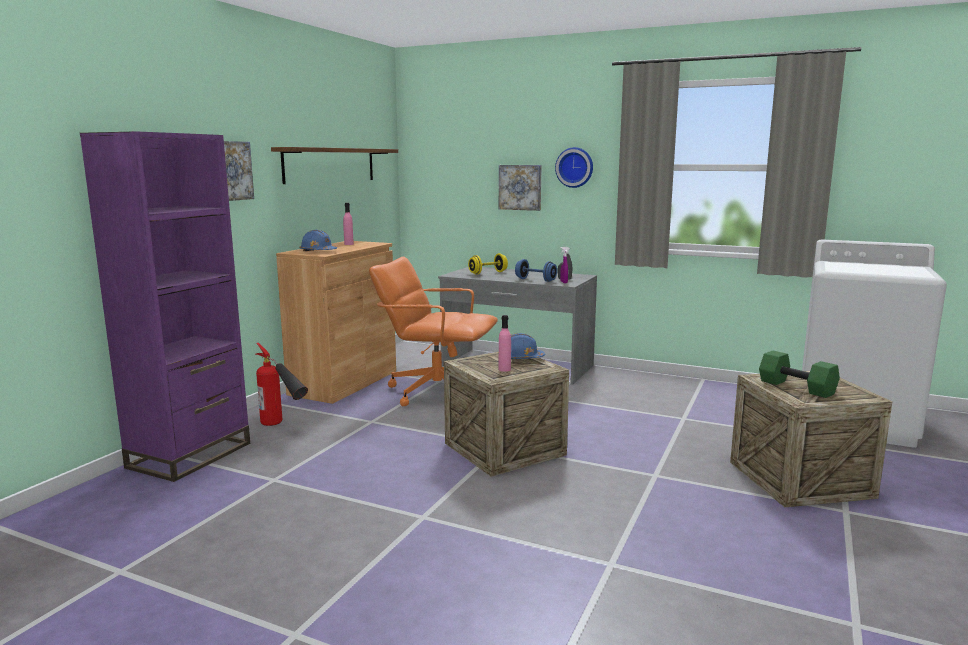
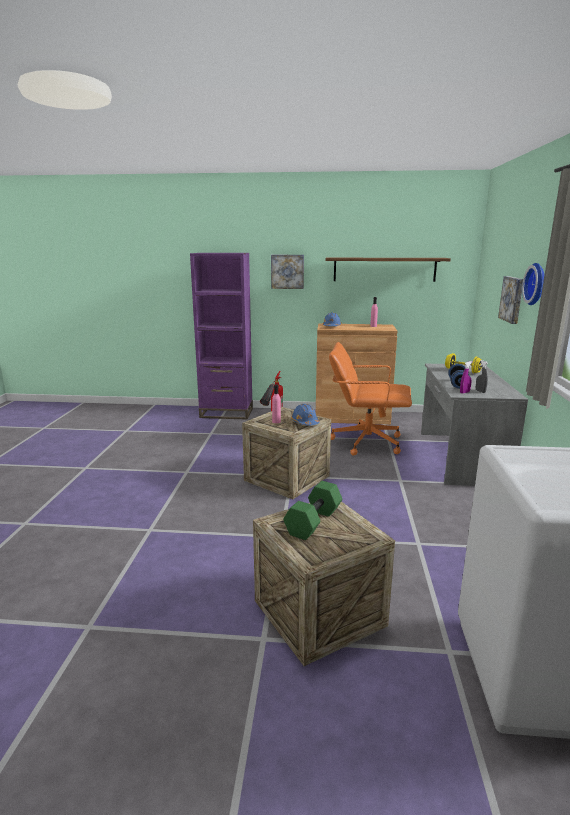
camera: 70 degrees right, 5 degrees up
(435, 391) = (366, 442): orange office chair -> orange office chair turned 75 degrees counterclockwise

